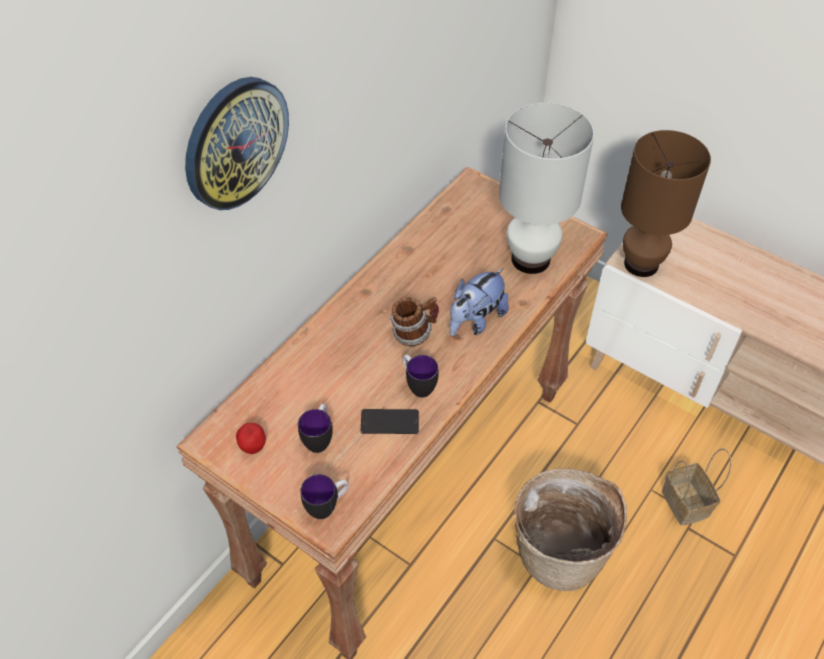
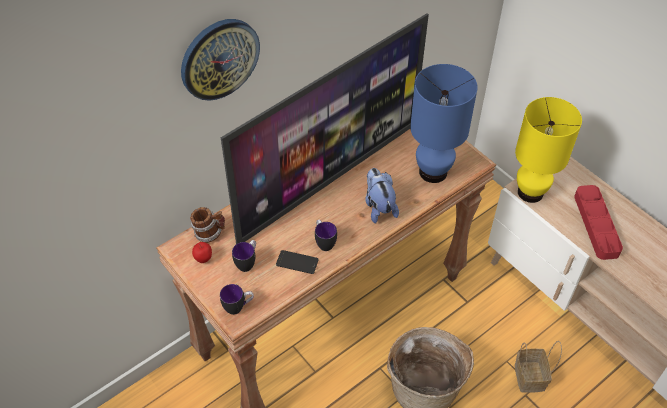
camera: 15 degrees right, 0 degrees up
(394, 297) = (329, 179): none -> television
(414, 333) = (333, 207): mug -> mug (210, 233)
(475, 321) = (379, 207): plush toy -> plush toy turned 105 degrees clockwise
(530, 258) = (433, 171): white table lamp -> blue table lamp
(641, 265) = (530, 193): brown table lamp -> yellow table lamp
(735, 288) = (596, 224): none -> red tray

